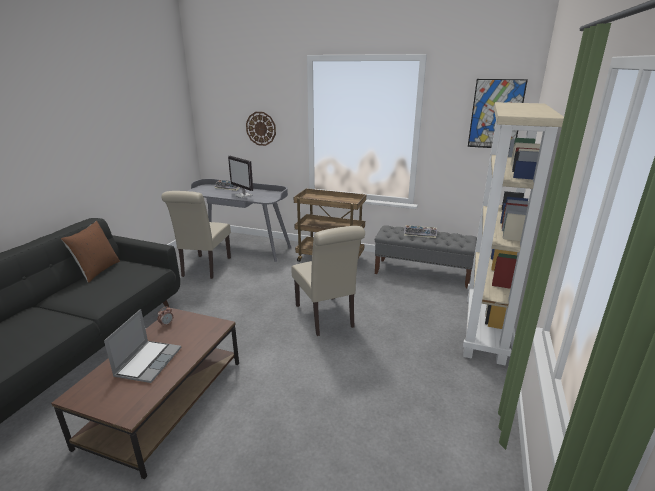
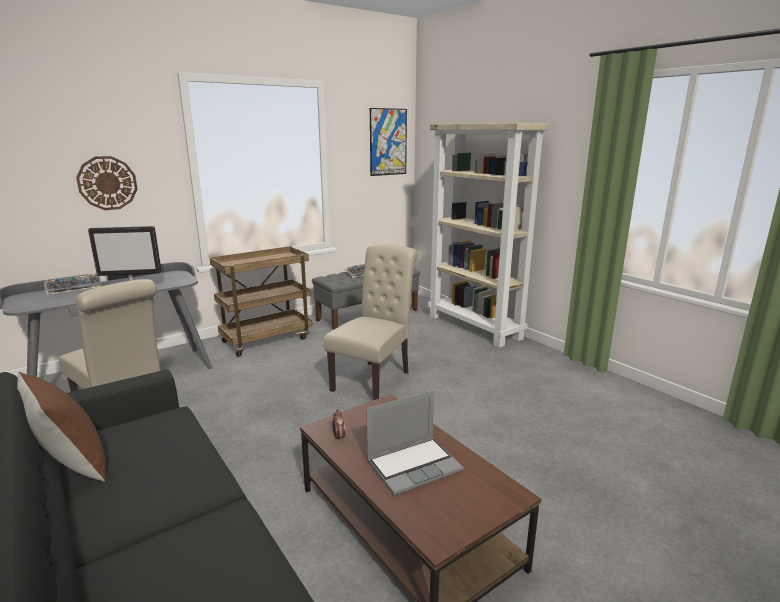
camera: 55 degrees left, 5 degrees down
(148, 361) = (414, 465): laptop -> laptop turned 105 degrees clockwise
(326, 318) = (374, 379): beige chair -> beige chair turned 75 degrees counterclockwise

